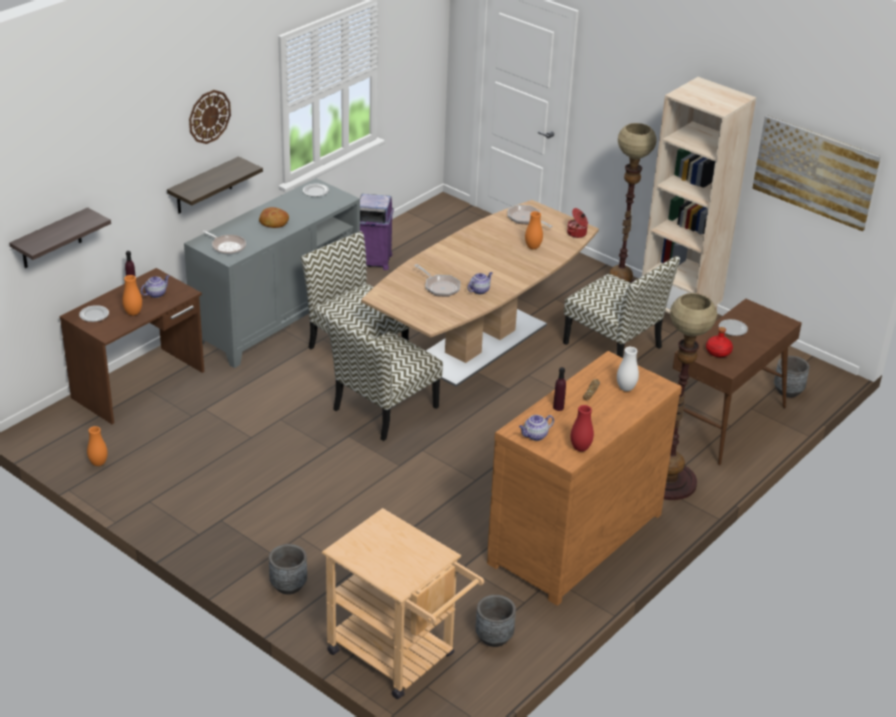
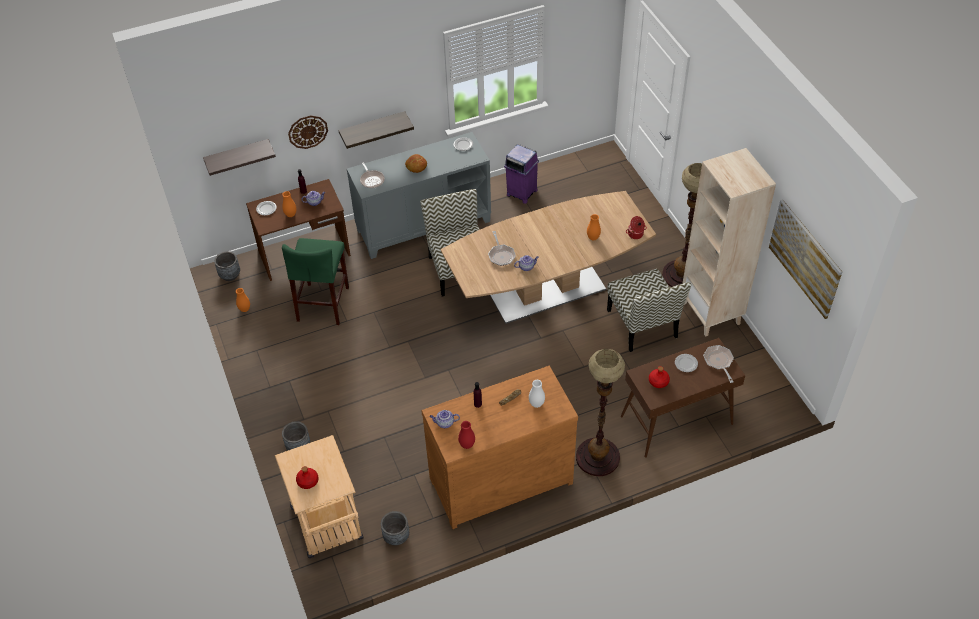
camera: 30 degrees right, 15 degrees up
(206, 428) = (323, 304): none -> green stool
(209, 116) = (376, 85): wall clock -> wall clock (308, 131)
(384, 409) = (445, 327): chair -> none
(391, 564) = (307, 481): none -> red bottle
(525, 219) = (607, 208): frying pan -> frying pan (719, 362)
(788, 391) = (746, 410): grey planter -> grey planter (230, 275)

